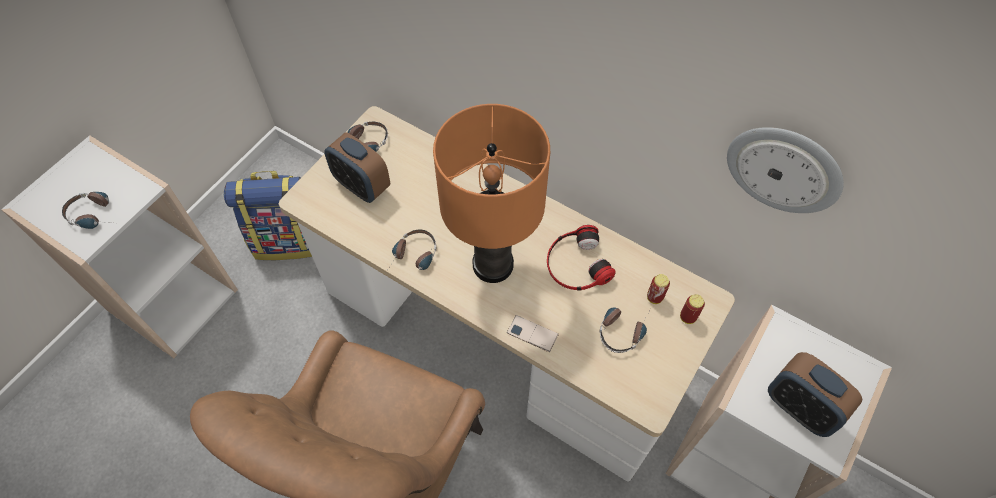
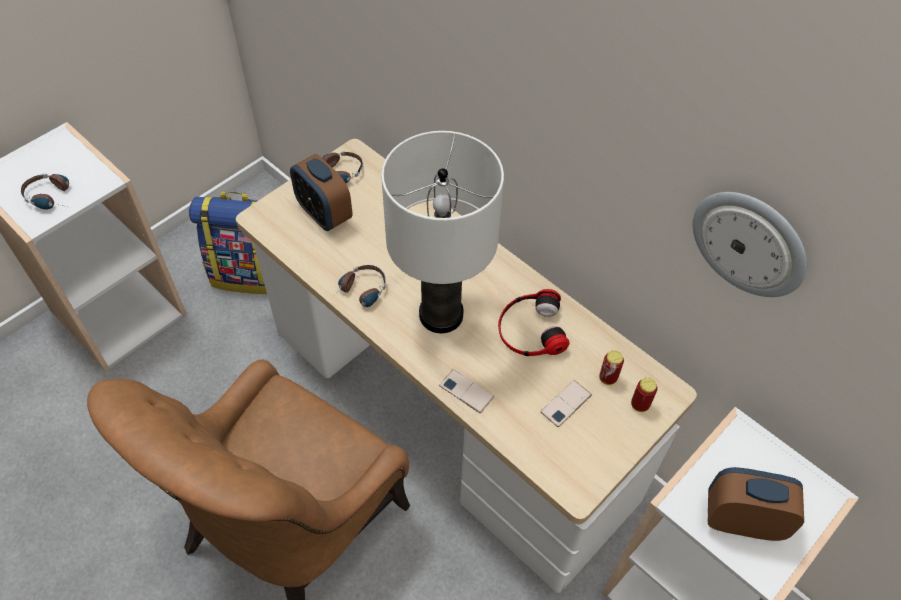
camera: 10 degrees right, 5 degrees down
(492, 265) = (440, 314): orange table lamp -> white table lamp
(623, 328) = (566, 403): headphones -> phone
(799, 407) = (741, 520): alarm clock -> alarm clock turned 135 degrees clockwise

